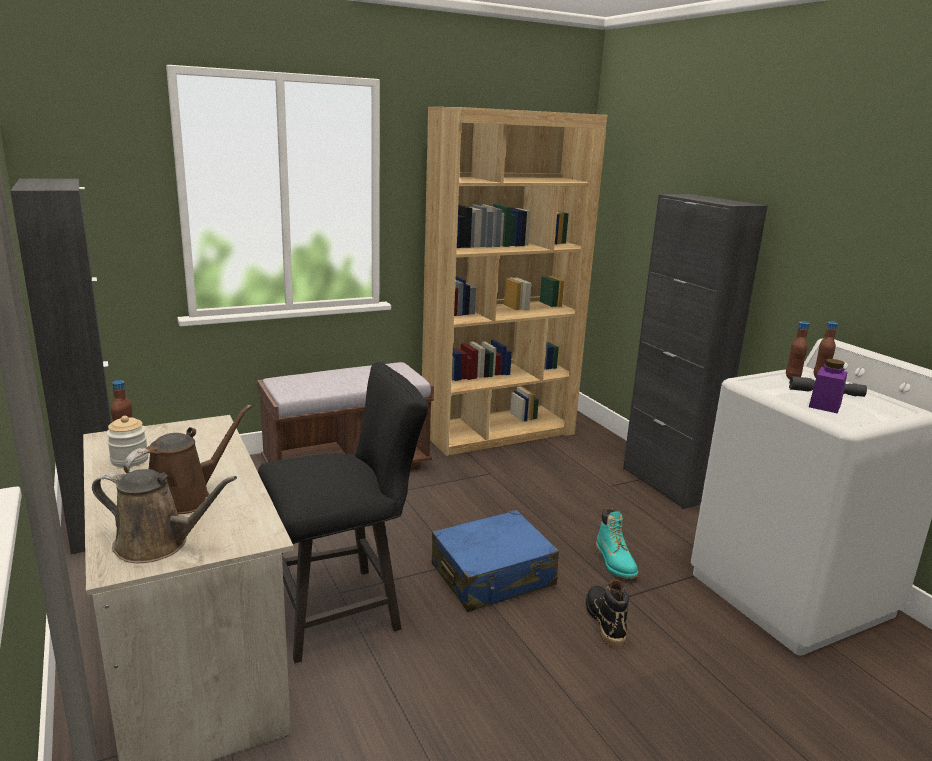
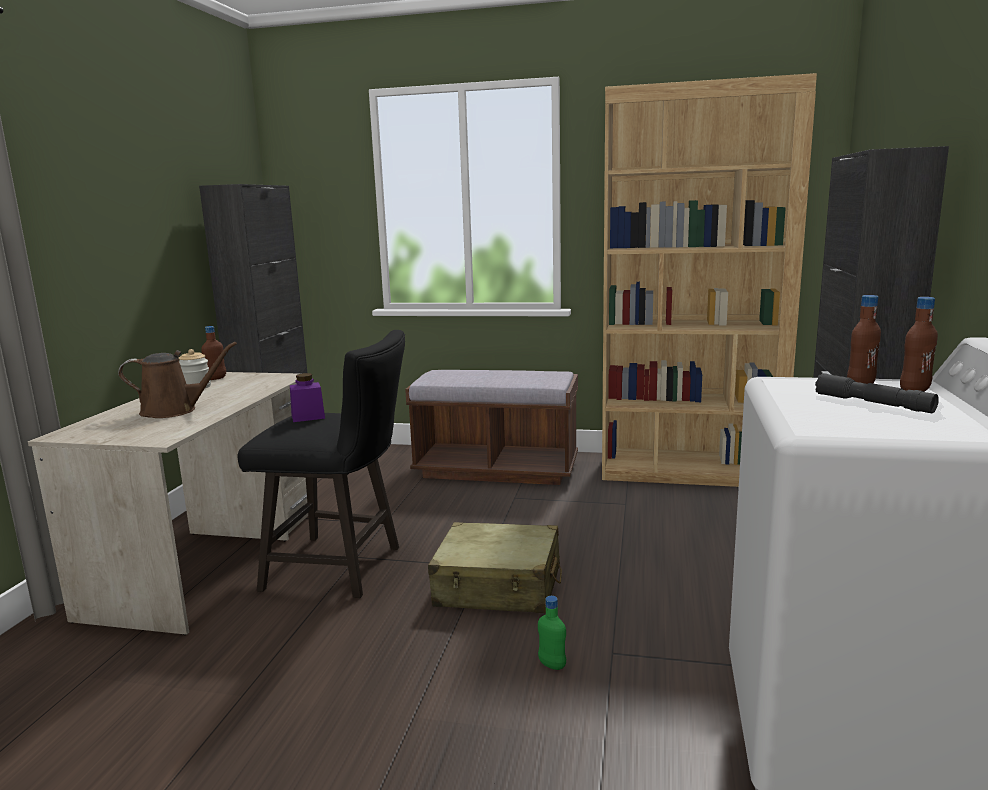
camera: 40 degrees right, 5 degrees down
(158, 544) = (105, 429): brown watering can -> none
(493, 576) = (498, 587): blue suitcase -> beige suitcase
(605, 621) = (552, 665): black boot -> green bottle
(615, 563) = (647, 619): turquoise boot -> none
(825, 405) = (828, 412): purple jar -> purple jar (308, 417)

